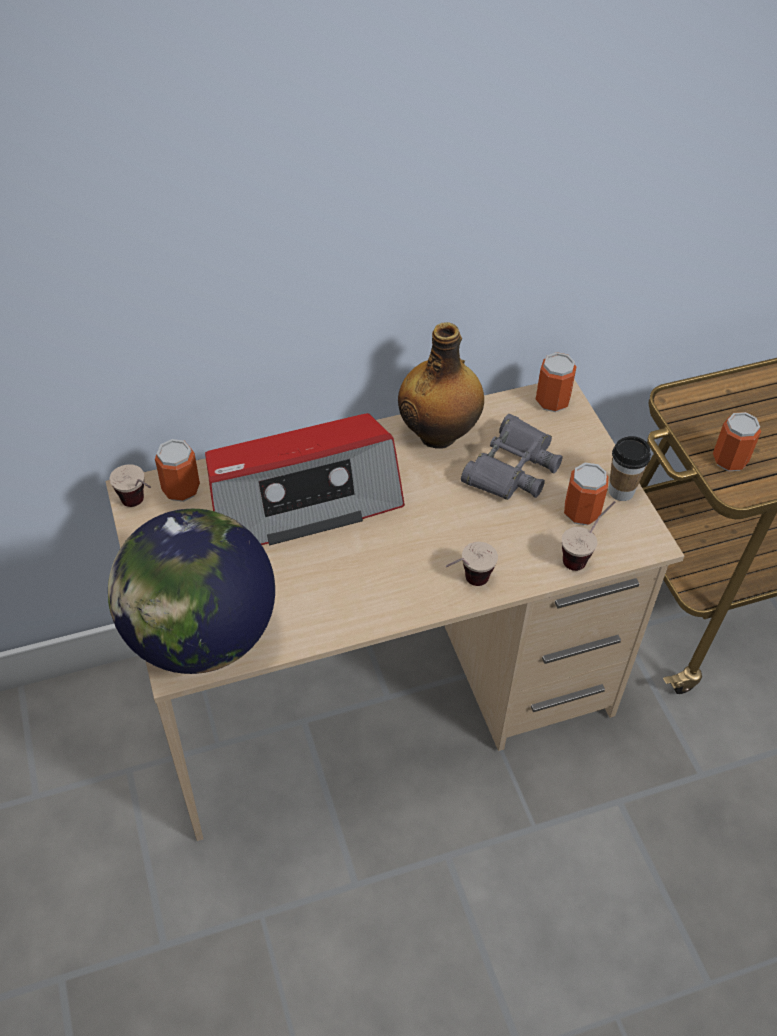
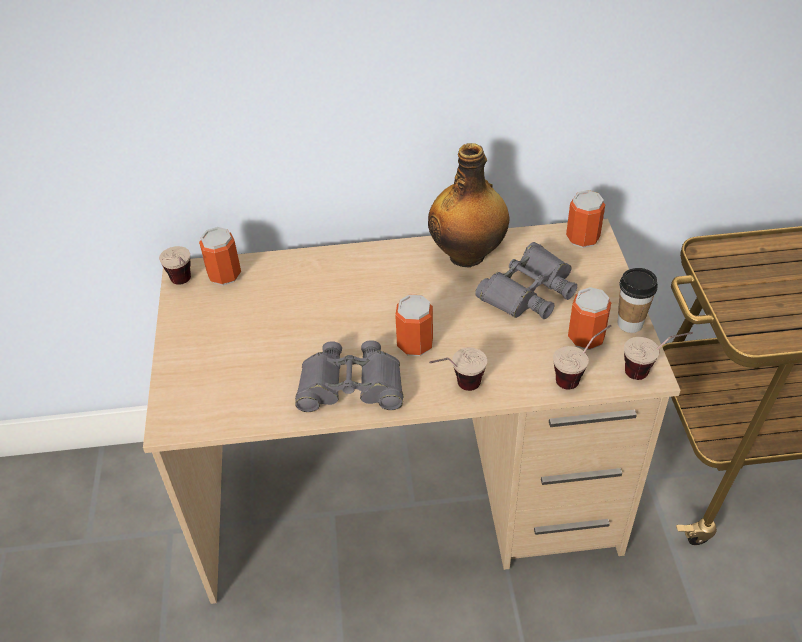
camera: 15 degrees right, 5 degrees down
(202, 636) = (202, 400): globe -> none
(302, 499) = (327, 296): radio -> none
(357, 598) = (351, 386): none -> grey binoculars
(652, 540) = (650, 371): none -> cup
(729, 460) = (750, 310): can -> can (415, 344)

